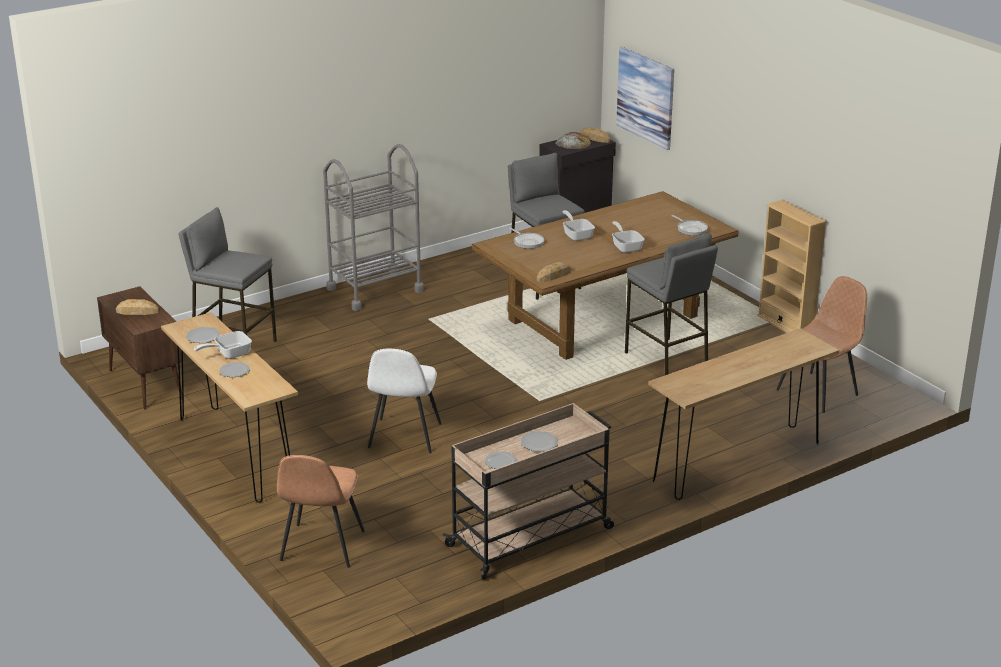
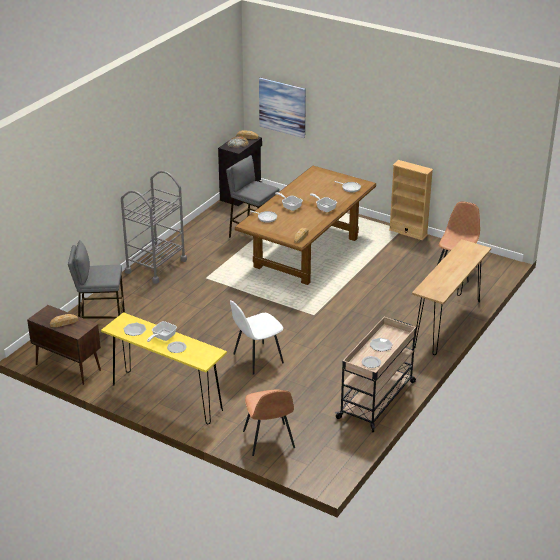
camera: 25 degrees left, 5 degrees up
(235, 454) = (167, 397): brown console table -> yellow console table
(404, 437) = (257, 359): white chair -> white chair turned 75 degrees clockwise
(666, 360) = (362, 271): grey stool -> none

